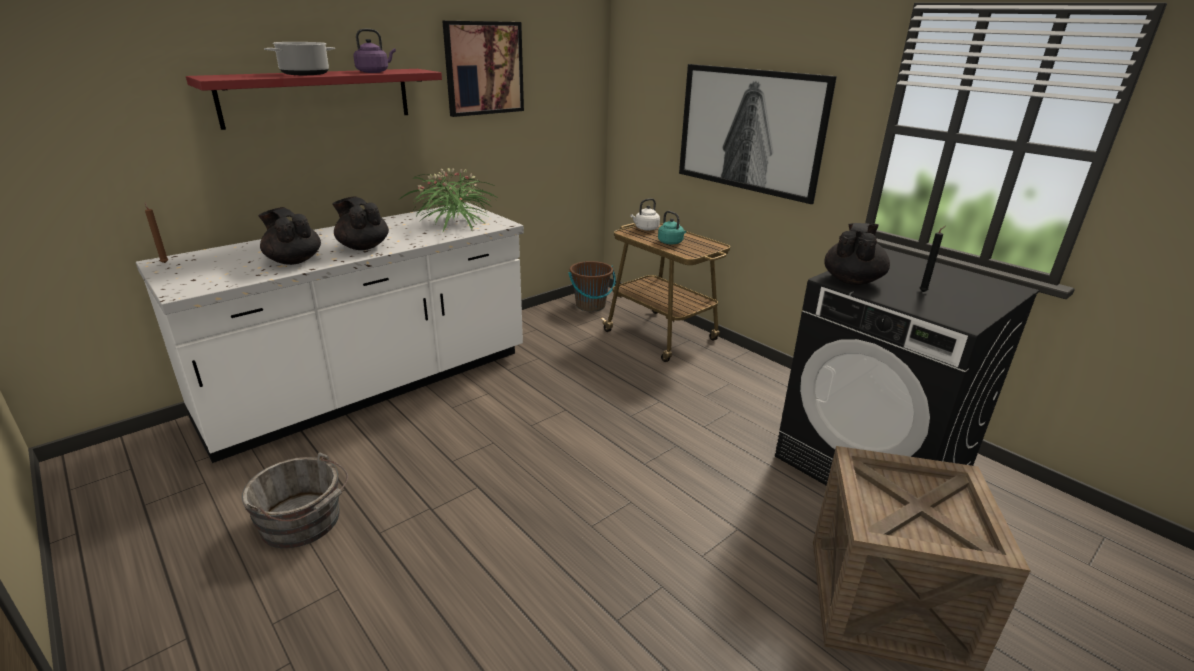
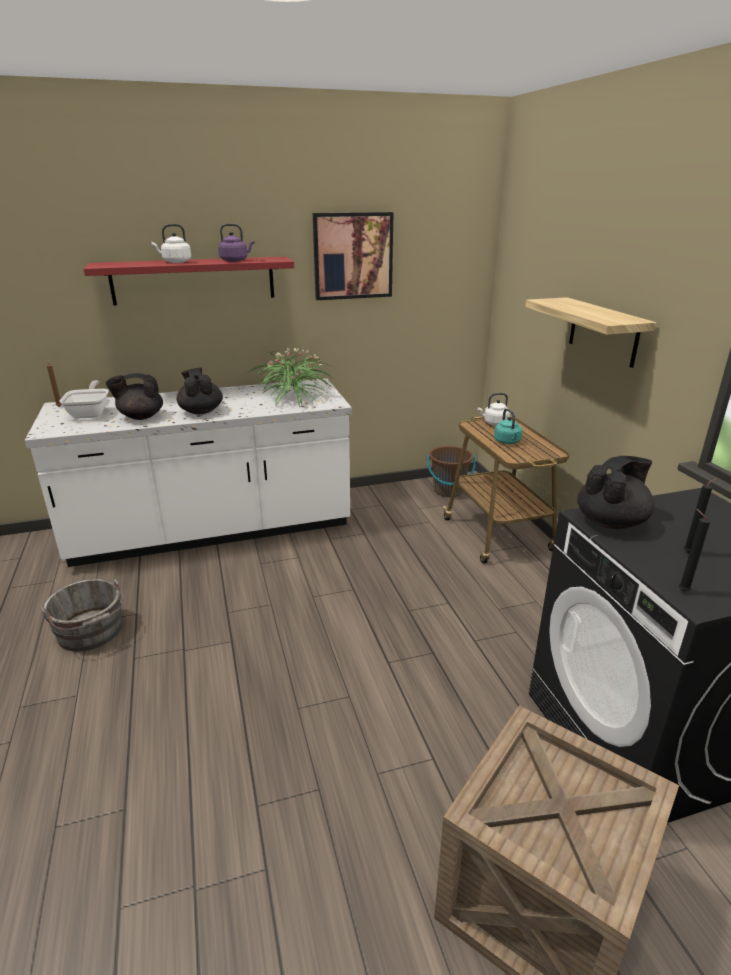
camera: 25 degrees right, 0 degrees up
(220, 264) = (90, 413): none -> frying pan
(293, 261) = (140, 417): black teapot -> black teapot turned 75 degrees counterclockwise
(304, 74) = (175, 262): cooking pot -> white kettle
(750, 130) = (603, 331): picture -> shelf
(946, 316) = (681, 590): none -> black candle

